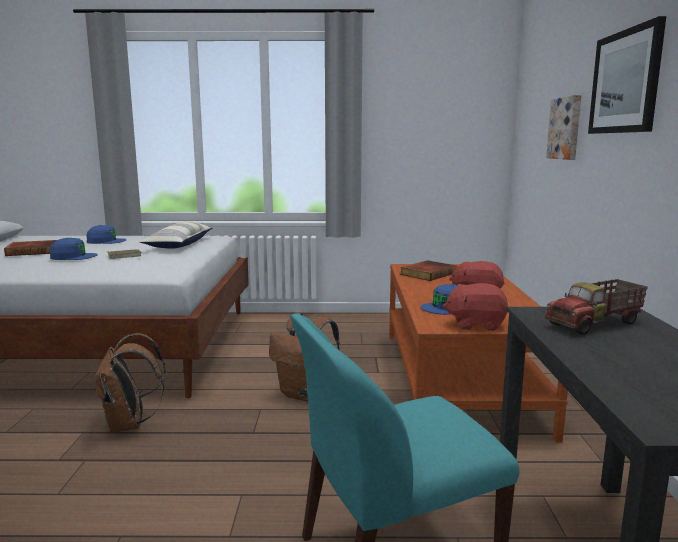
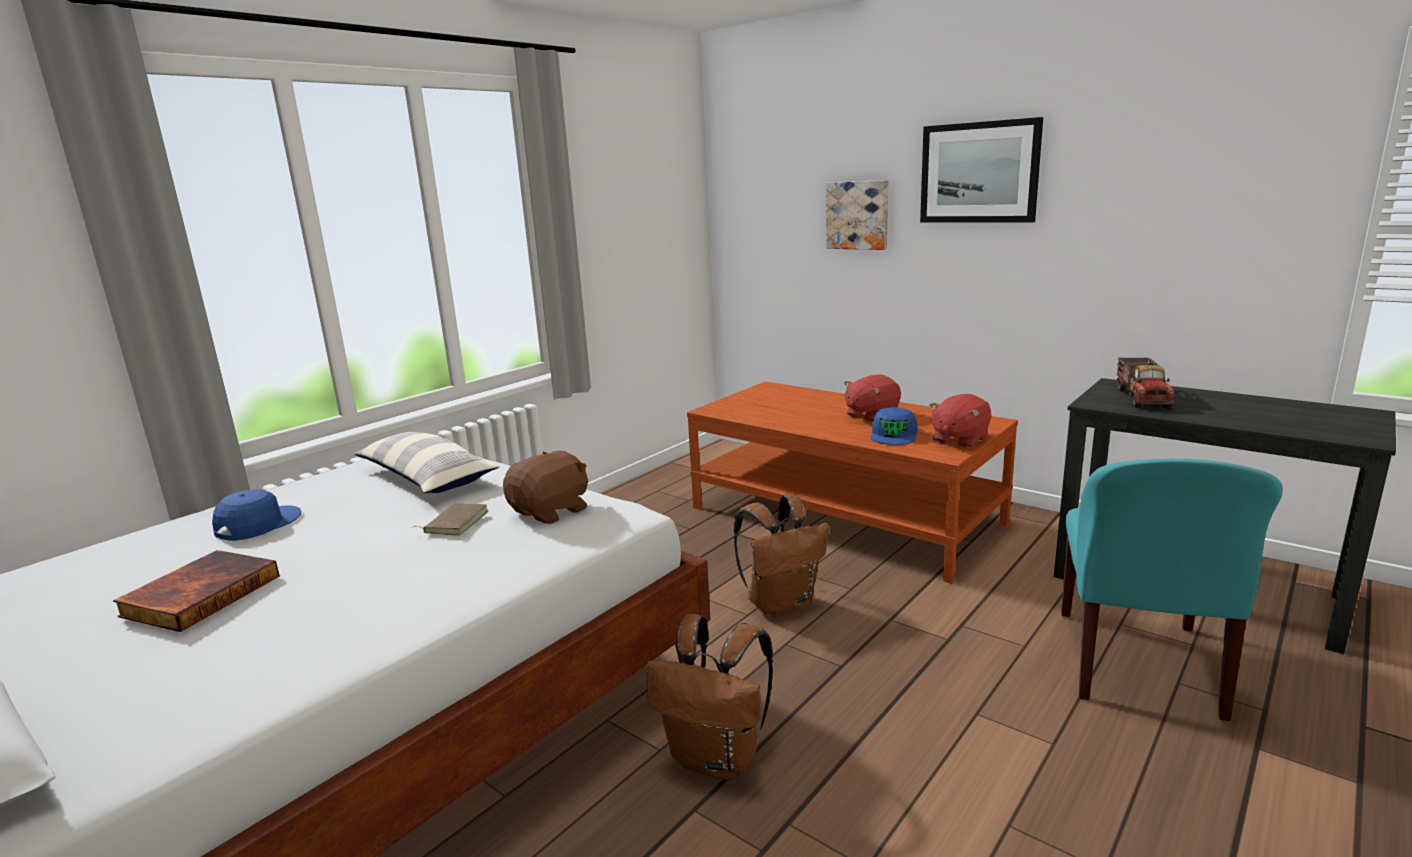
camera: 50 degrees left, 5 degrees up
(73, 256) = (361, 563): blue cap -> none
(156, 264) = (551, 512): none -> brown plush toy
(427, 273) = (758, 409): book -> none

